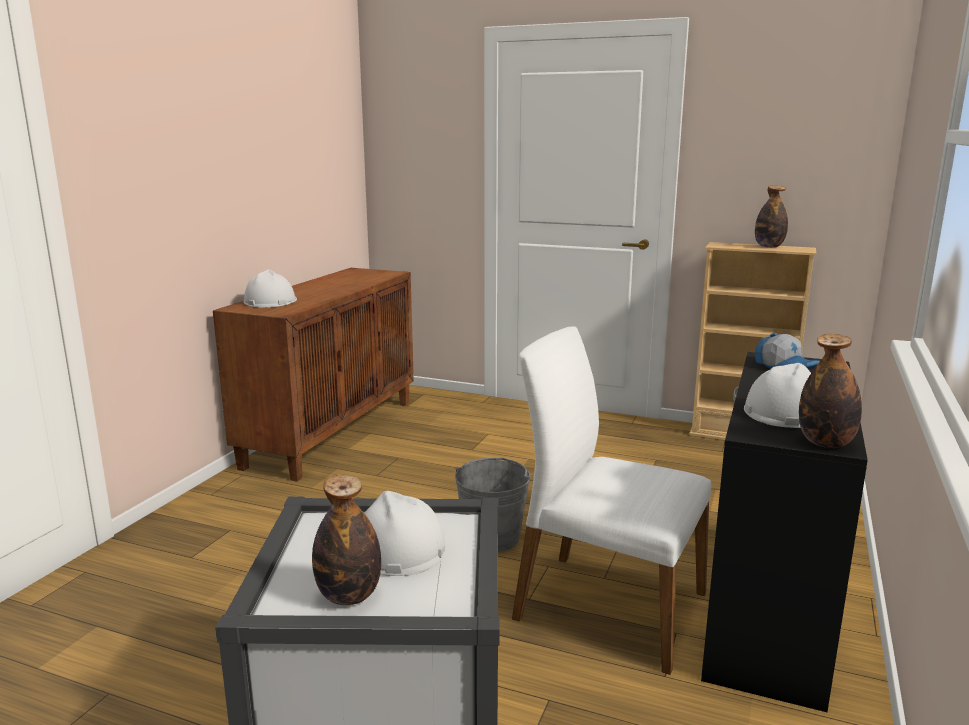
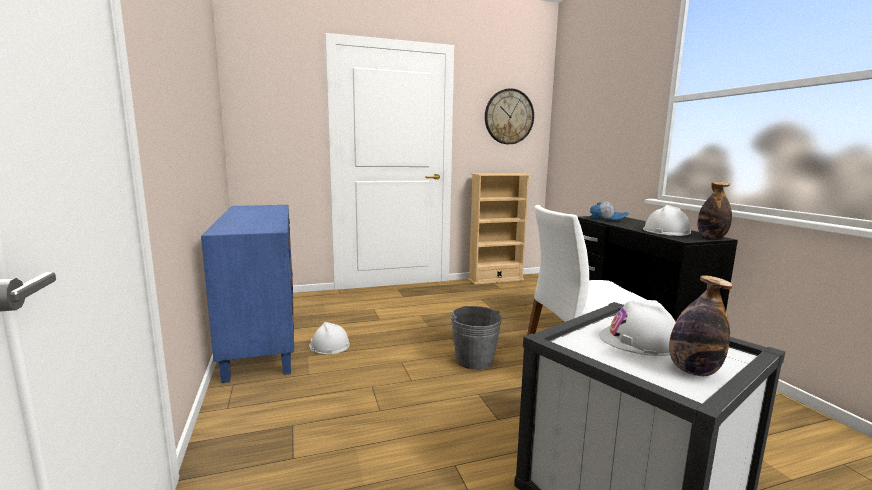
camera: 40 degrees left, 5 degrees down
(270, 301) = (237, 226): white hard hat -> white hard hat (329, 345)
(331, 432) = (261, 335): brown cabinet -> blue cabinet
(769, 246) = (504, 173): bottle -> none
(797, 139) = (509, 116): none -> wall clock

